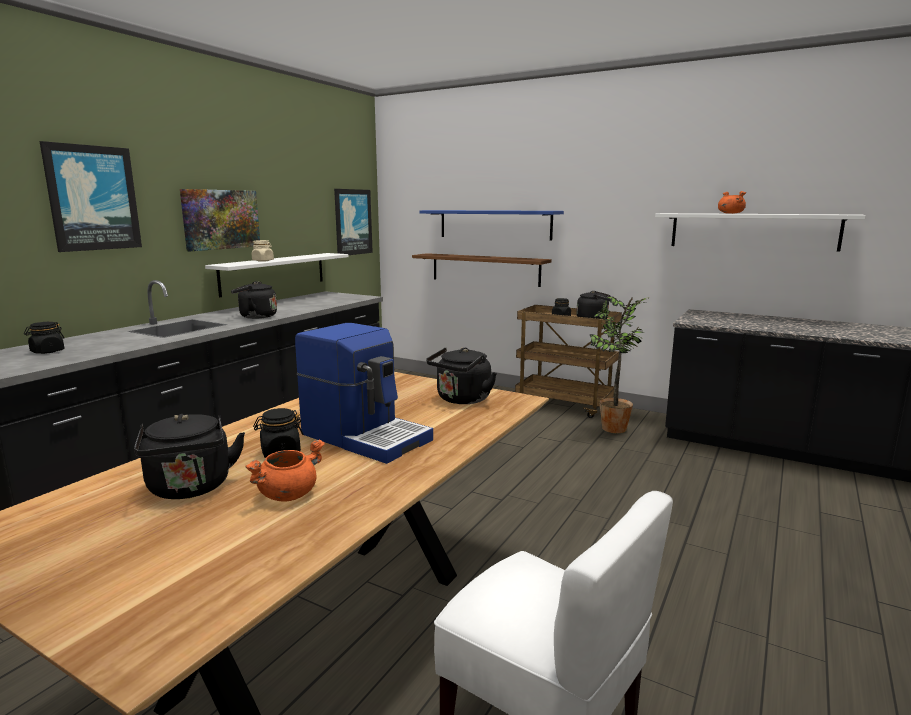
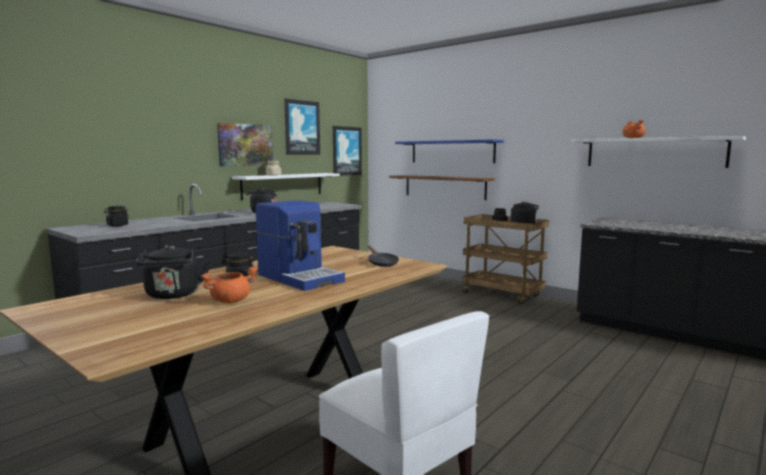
camera: 10 degrees right, 5 degrees down
(93, 198) = (157, 127): picture -> picture (301, 127)
(462, 400) = (381, 263): black kettle -> black frying pan
(613, 430) = (536, 313): potted plant -> none

